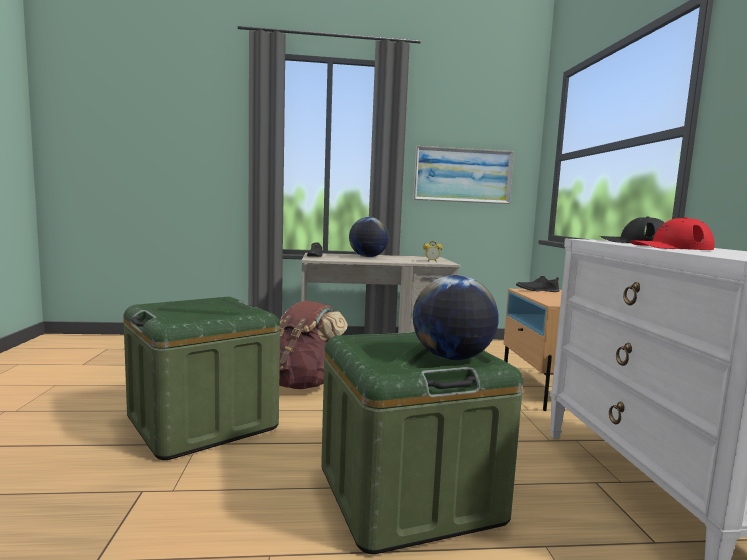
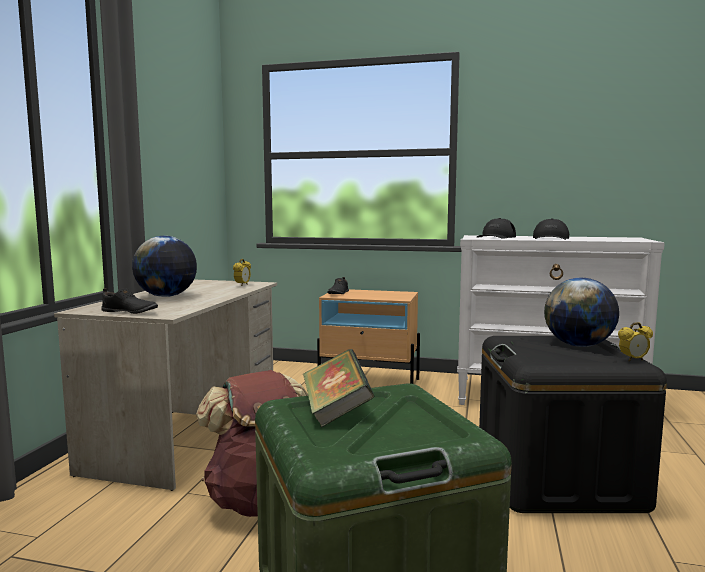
camera: 70 degrees left, 0 degrees up
(218, 306) = (336, 411): none -> book
(393, 369) = (633, 360): none -> alarm clock
(408, 493) = (557, 478): green storage box -> black storage box
(462, 175) = (178, 170): picture -> none
(670, 247) = (550, 238): red cap -> black cap

